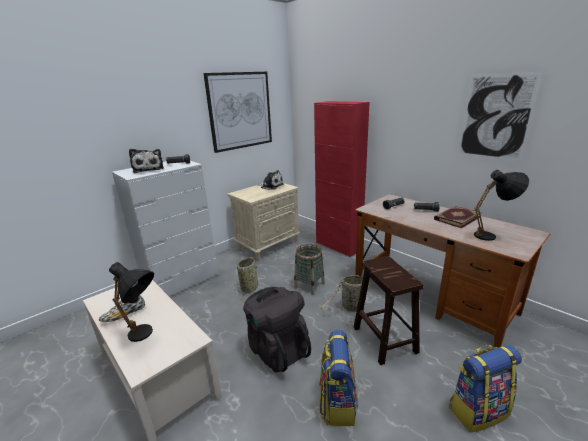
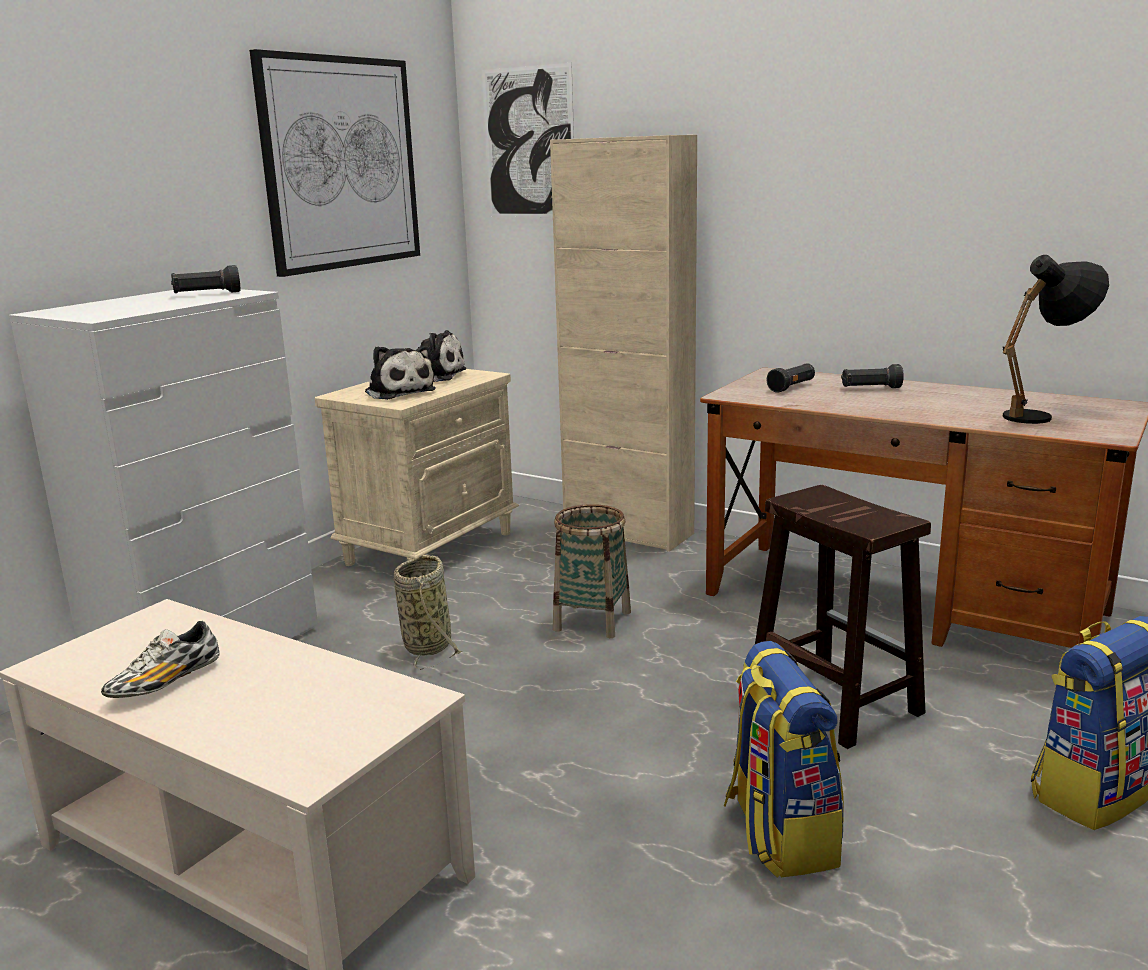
camera: 15 degrees left, 5 degrees down
(145, 336) = (268, 713): black table lamp -> none
(148, 169) = (128, 305): plush toy -> plush toy (399, 392)
(277, 349) = (573, 758): black backpack -> none
(338, 246) = (628, 532): red cabinet -> beige cabinet
(351, 307) = (723, 651): basket -> none
(456, 218) = (947, 395): book -> none
(495, 117) = (1007, 153): picture -> picture (528, 143)

